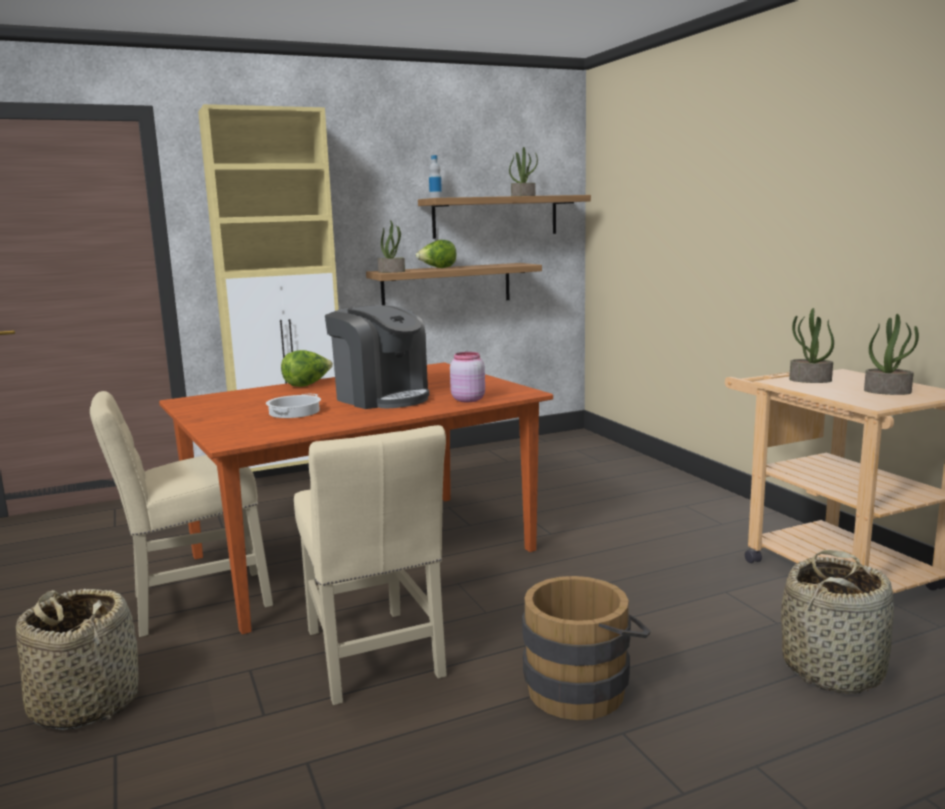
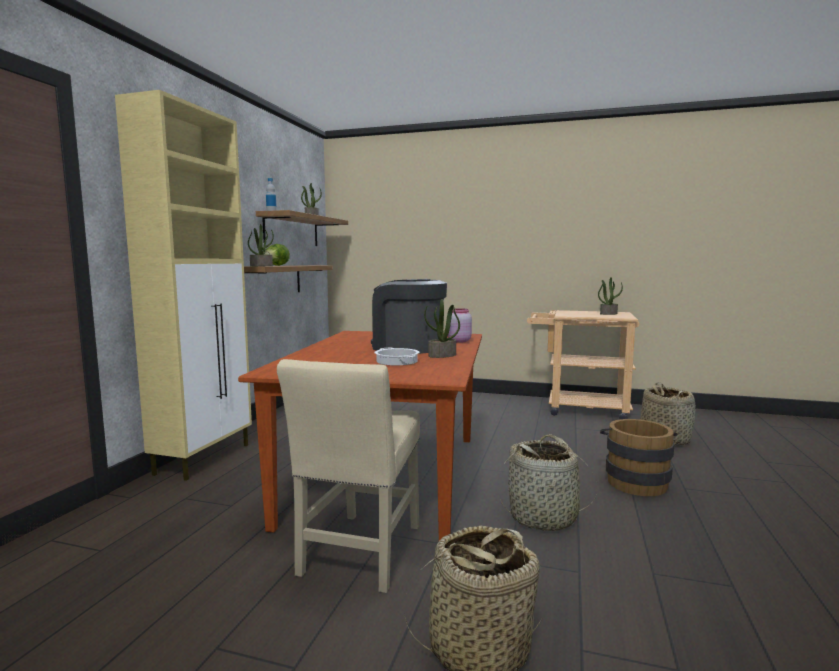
camera: 50 degrees left, 5 degrees down
(307, 385) = (318, 350): lettuce -> none
(374, 658) = (544, 517): beige chair -> basket
(381, 397) = (407, 347): coffee machine -> coffee machine turned 135 degrees counterclockwise
(809, 380) = (570, 314): potted plant -> potted plant (442, 355)

